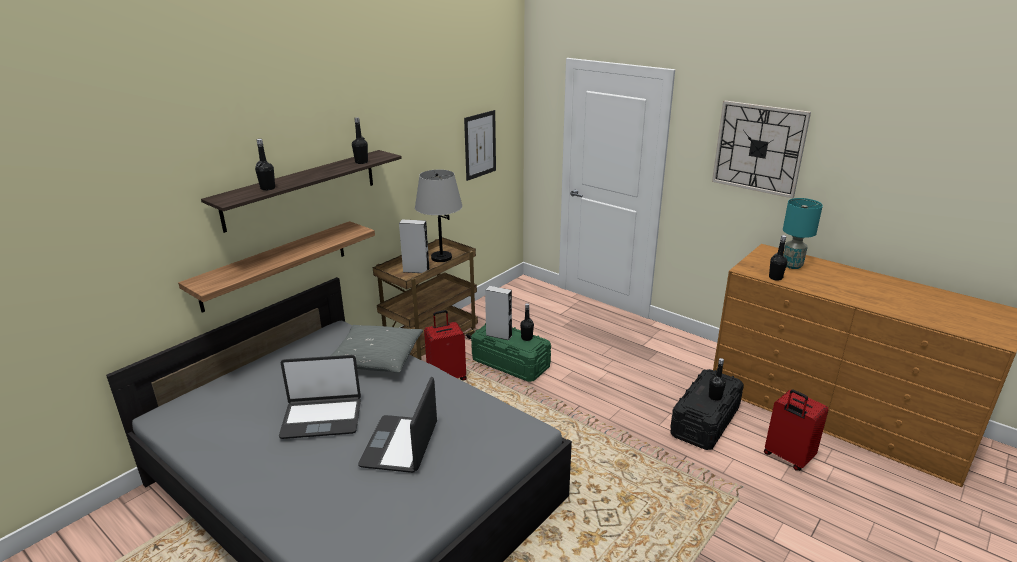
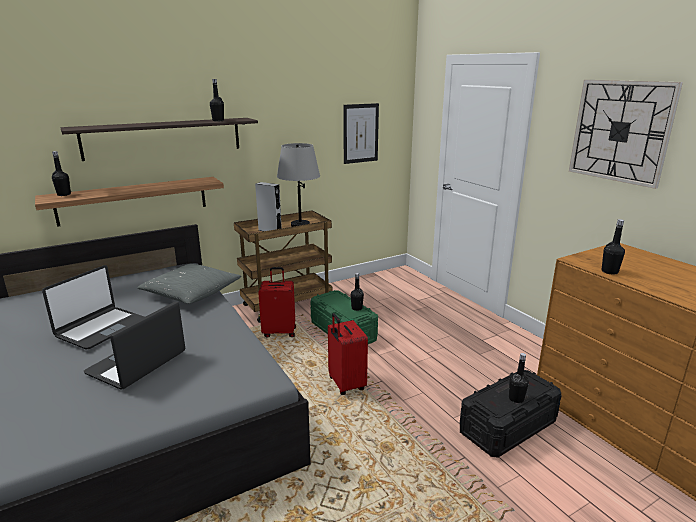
camera: 20 degrees right, 5 degrees down
(268, 188) = (117, 126): black bottle -> black bottle (64, 194)
(322, 418) = (100, 328): laptop -> laptop turned 75 degrees counterclockwise
(499, 335) = (333, 302): grey speaker -> none
(787, 457) = (591, 492): red suitcase -> red suitcase (345, 384)
(791, 265) = (640, 264): turquoise table lamp -> none

